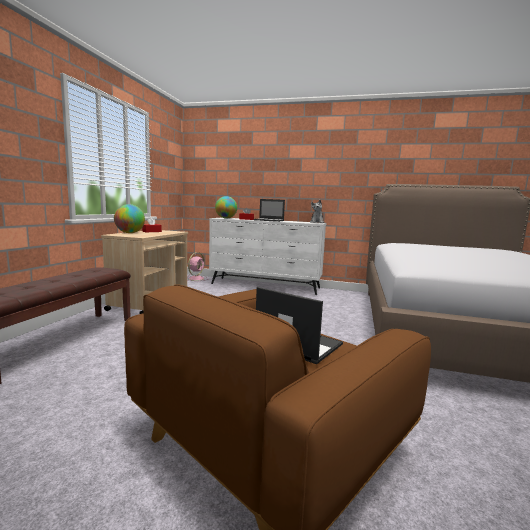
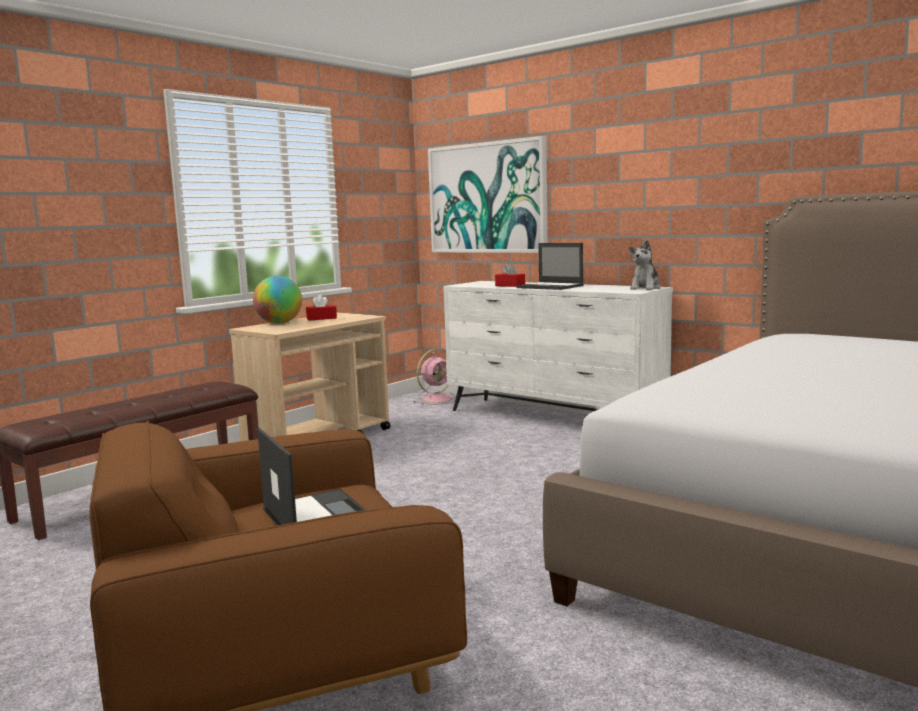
camera: 25 degrees right, 0 degrees up
(226, 218) = (475, 284): globe -> none
(227, 175) = (487, 198): none -> picture

